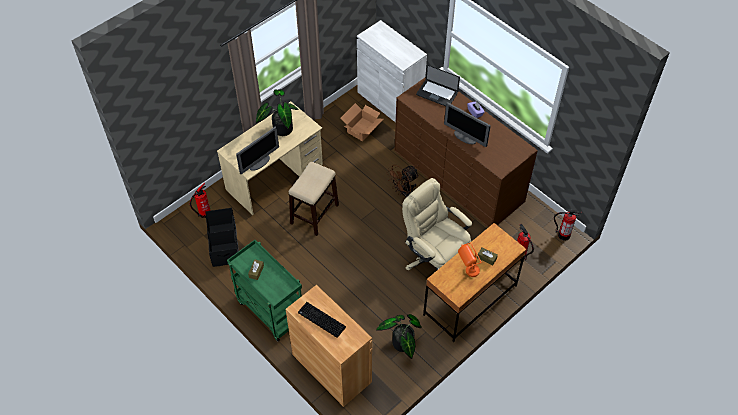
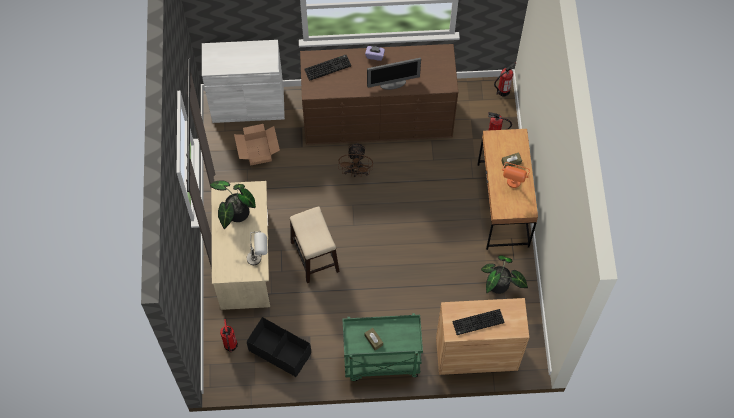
camera: 50 degrees left, 10 degrees up
(259, 162) = (259, 257): monitor -> grey table lamp
(434, 258) = (441, 200): beige office chair -> none
(437, 94) = (328, 67): laptop -> keyboard

